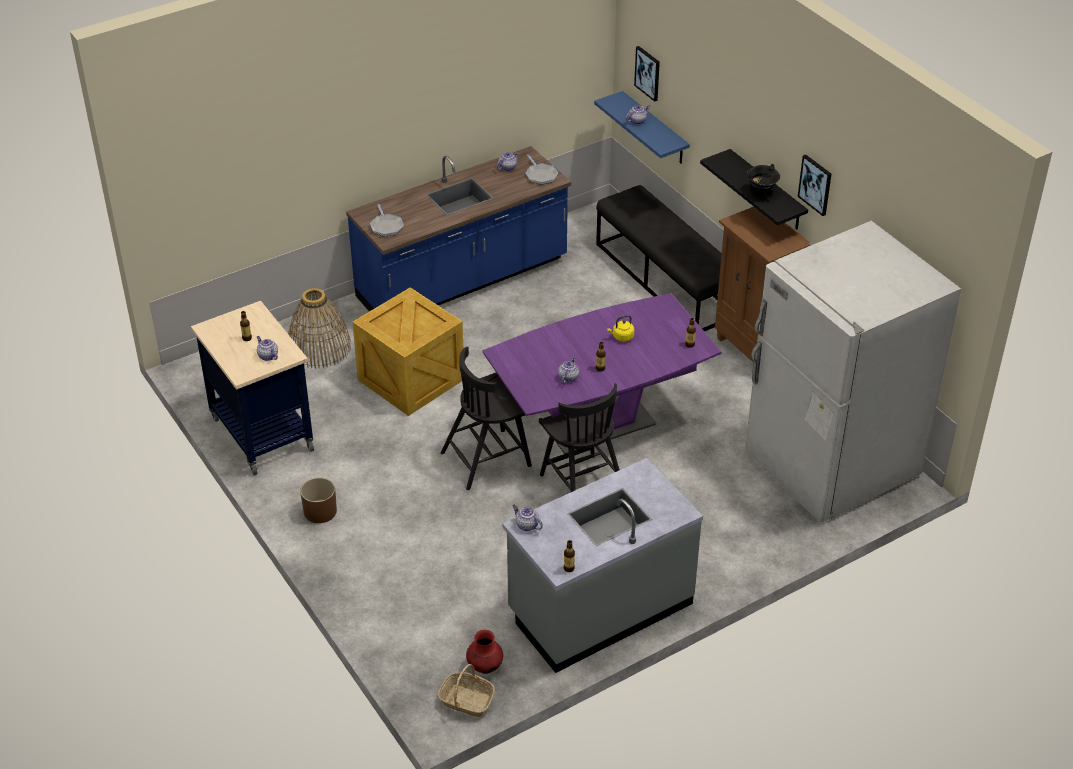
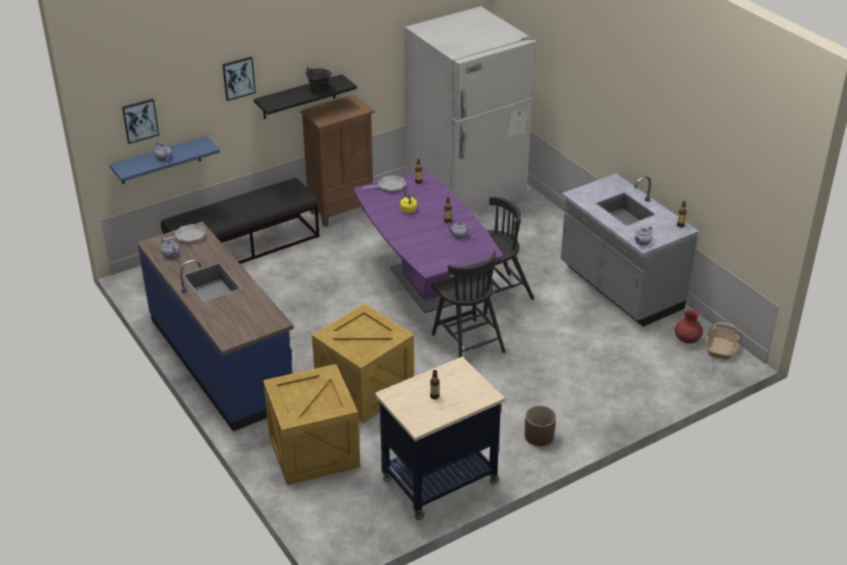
camera: 90 degrees left, 5 degrees down
(267, 356) = (460, 381): teapot -> none
(319, 347) = (313, 452): basket -> crate
(386, 226) = (253, 324): frying pan -> frying pan (390, 186)
(815, 184) = (344, 49): picture -> picture (238, 78)

